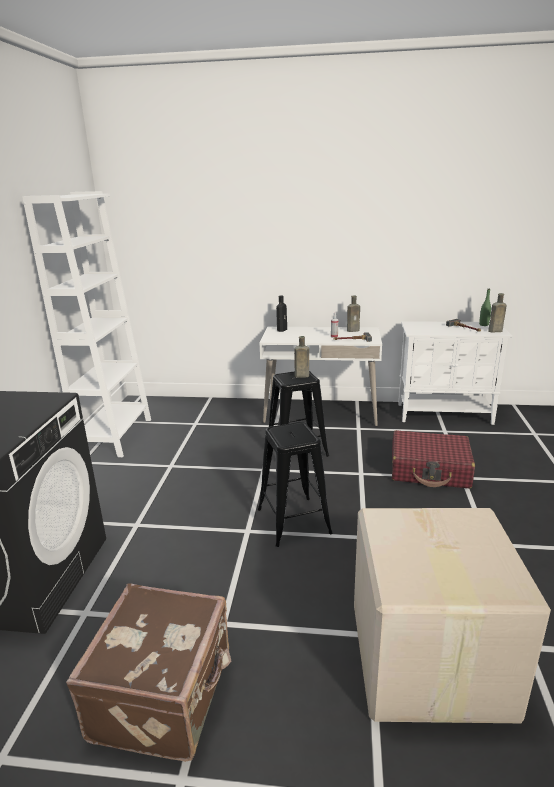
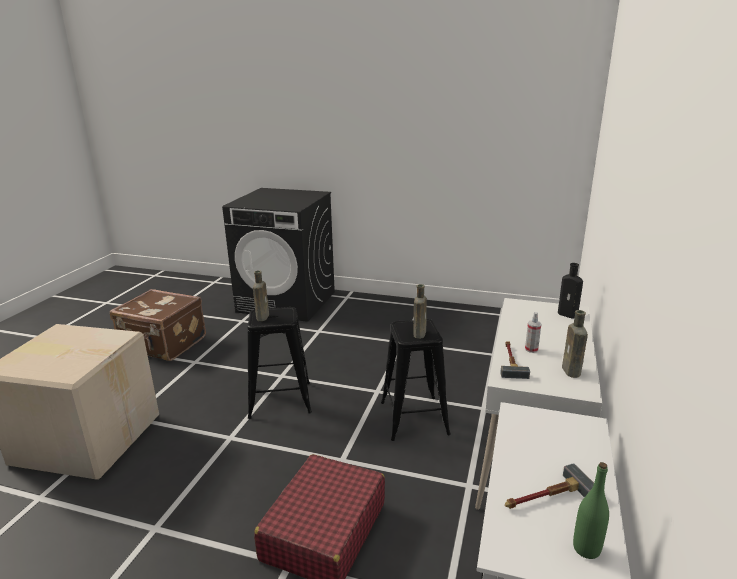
camera: 100 degrees right, 0 degrees up
(115, 436) = (467, 315): white bookcase -> none
(494, 331) = (519, 544): brown bottle -> brown bottle (263, 316)

